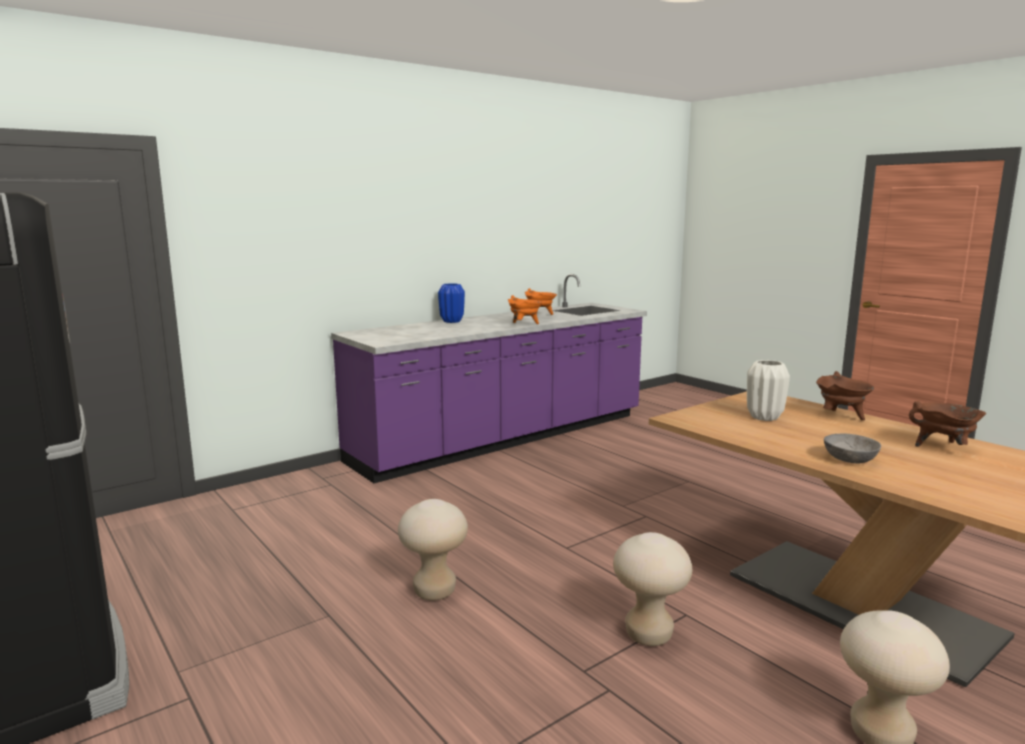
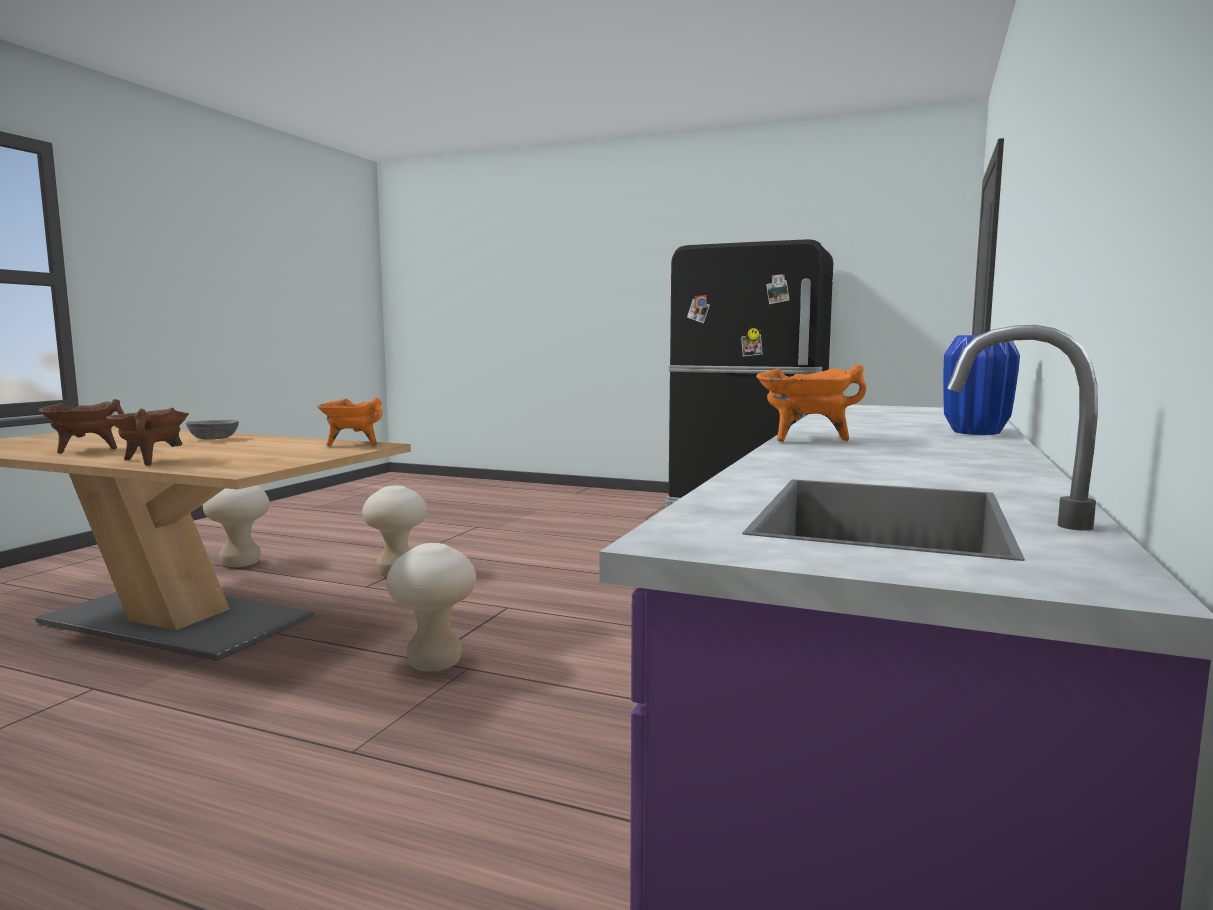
camera: 150 degrees right, 5 degrees down
(434, 592) = (588, 562): beige stool -> beige stool (434, 663)
(539, 315) = (909, 466): orange cooking pot -> orange cooking pot (353, 444)
(763, 417) = (266, 453): white vase -> none

